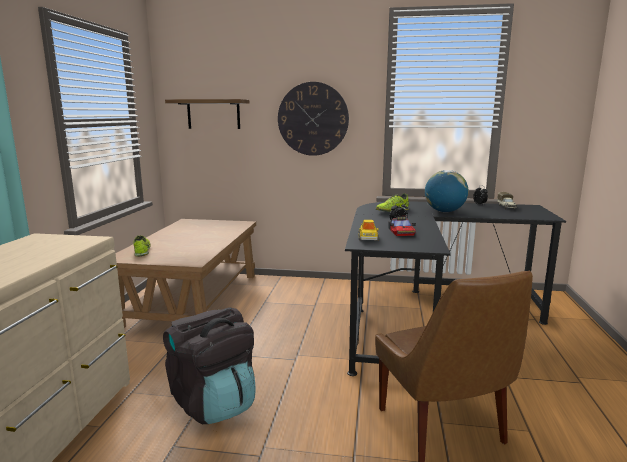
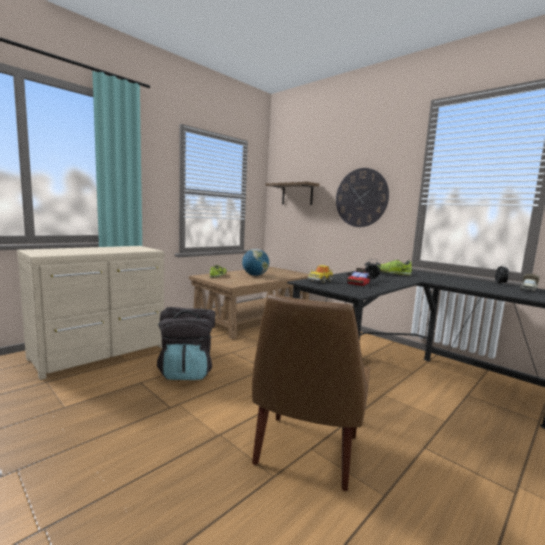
camera: 35 degrees right, 5 degrees down
(444, 211) = (442, 281): globe -> globe (255, 275)

